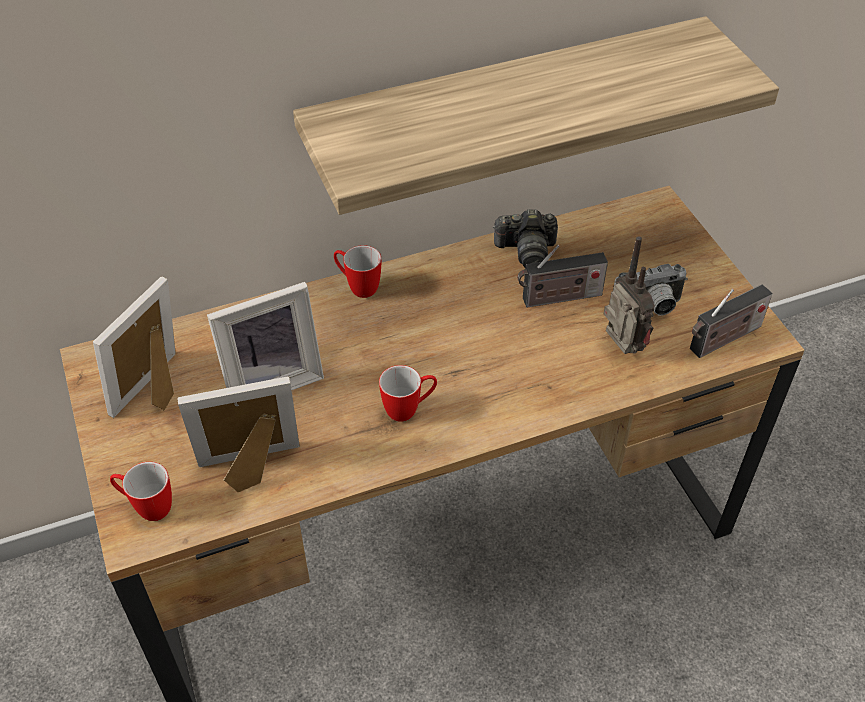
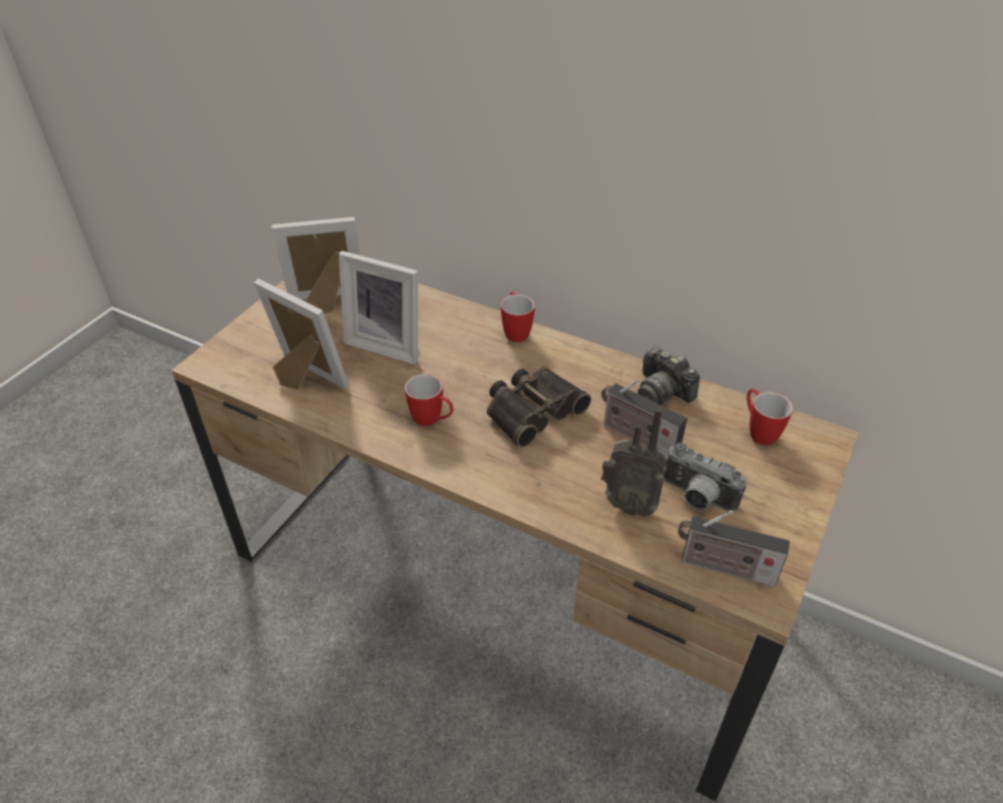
camera: 50 degrees right, 5 degrees down
(147, 507) = (234, 355): mug -> mug (758, 431)
(465, 338) = (532, 410): none -> binoculars
(506, 107) = (695, 245): shelf -> none
(620, 349) = (629, 504): radio -> radio turned 90 degrees clockwise

